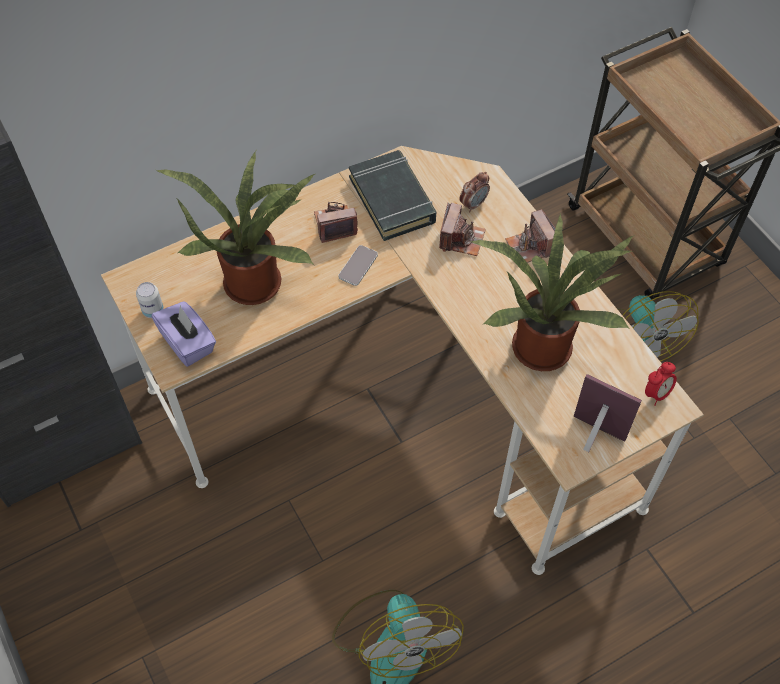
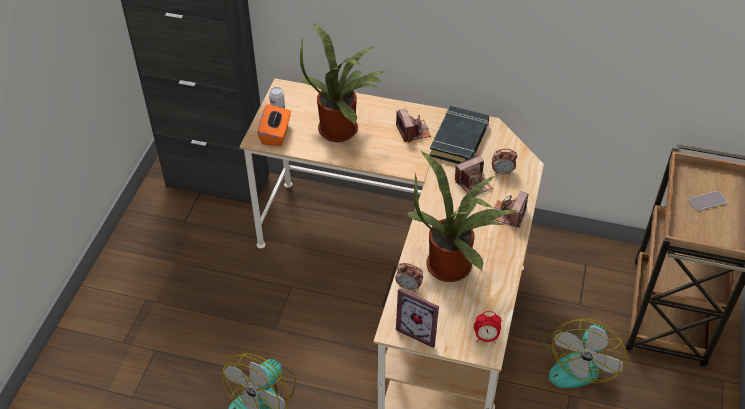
camera: 45 degrees right, 10 degrees down
(188, 343) = (276, 134): purple tissue box -> orange tissue box
(334, 225) = (413, 131): camera -> camera turned 45 degrees clockwise
(358, 266) = (400, 158): phone -> phone (707, 201)
(531, 402) = (409, 287): none -> alarm clock
(593, 438) = (420, 330): picture frame -> picture frame turned 135 degrees clockwise

